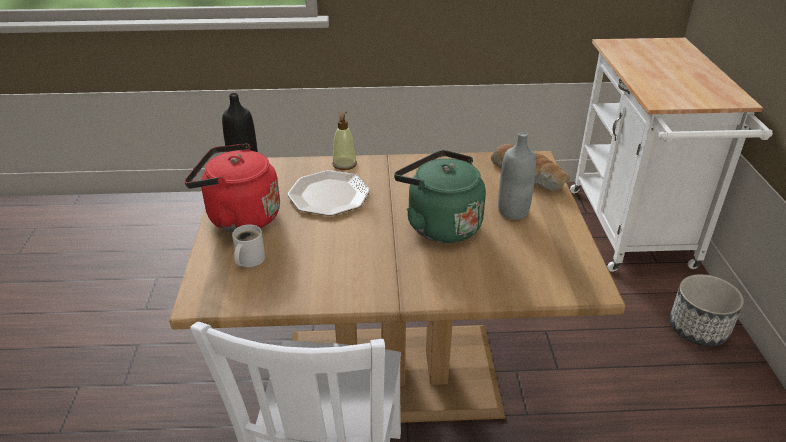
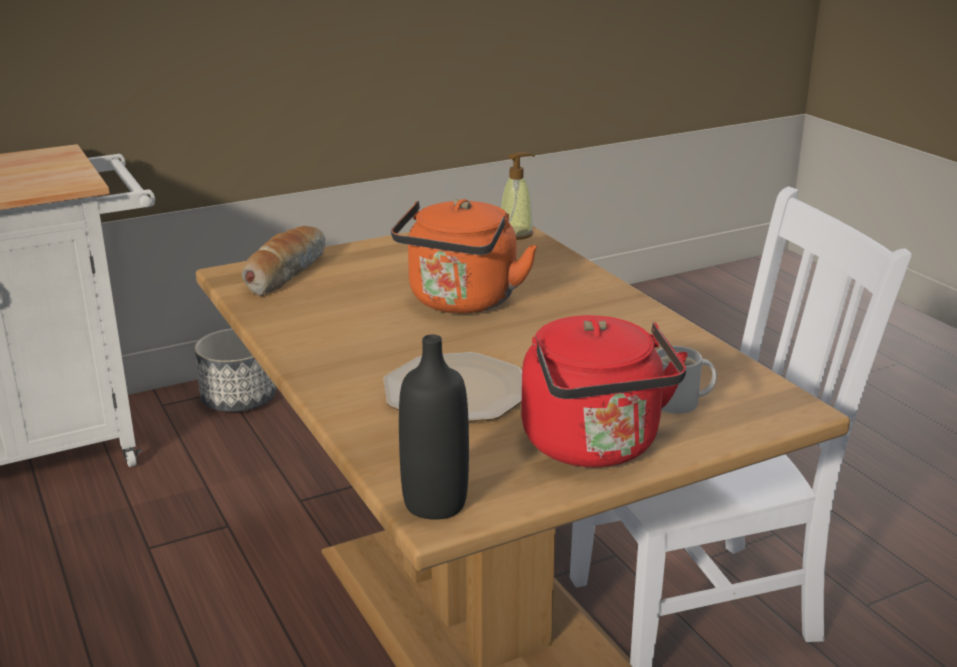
camera: 115 degrees left, 10 degrees down
(344, 164) = (347, 404): soap dispenser -> soap dispenser (516, 234)
(440, 225) = (461, 302): green kettle -> orange kettle
(513, 211) = (389, 269): grey bottle -> none

